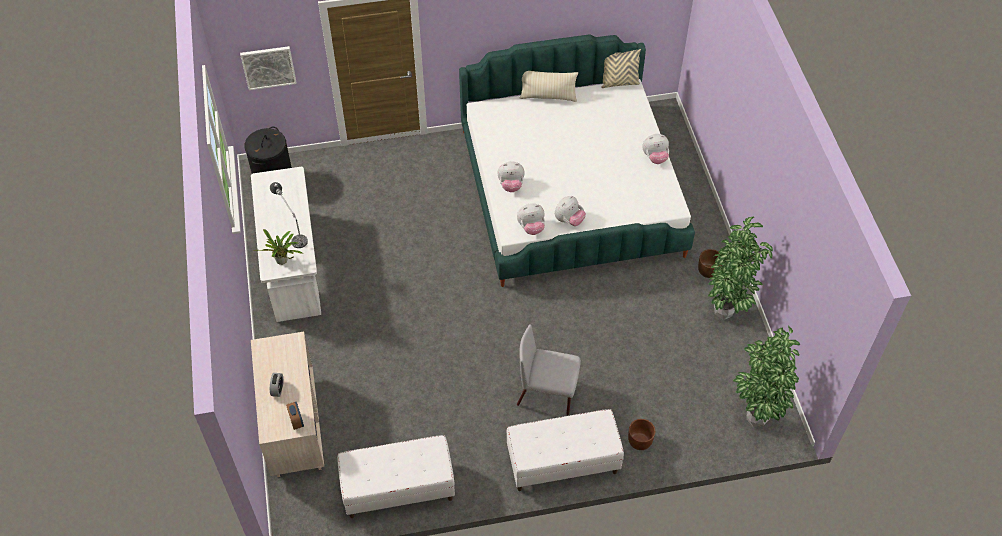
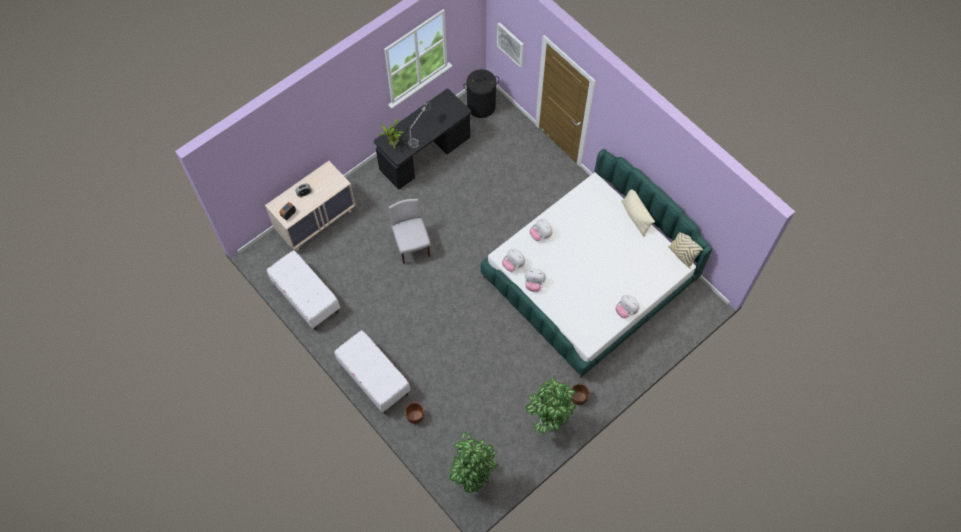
camera: 60 degrees right, 10 degrees up
(292, 266) = (425, 154): white desk -> black desk
(547, 393) = (419, 345): grey chair -> grey chair (412, 245)

